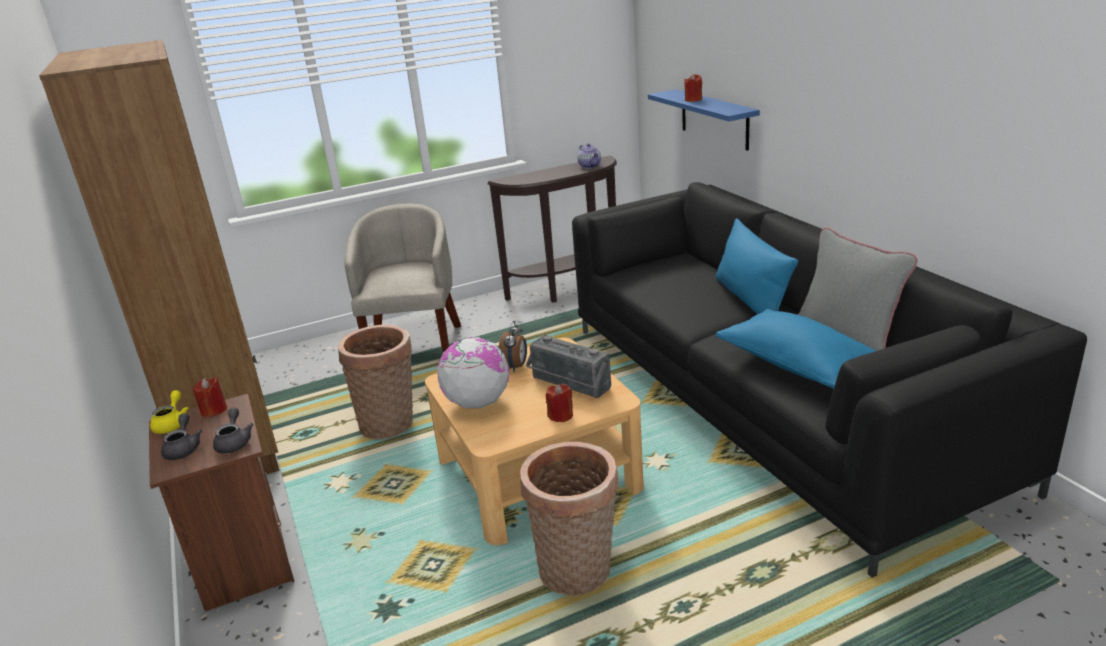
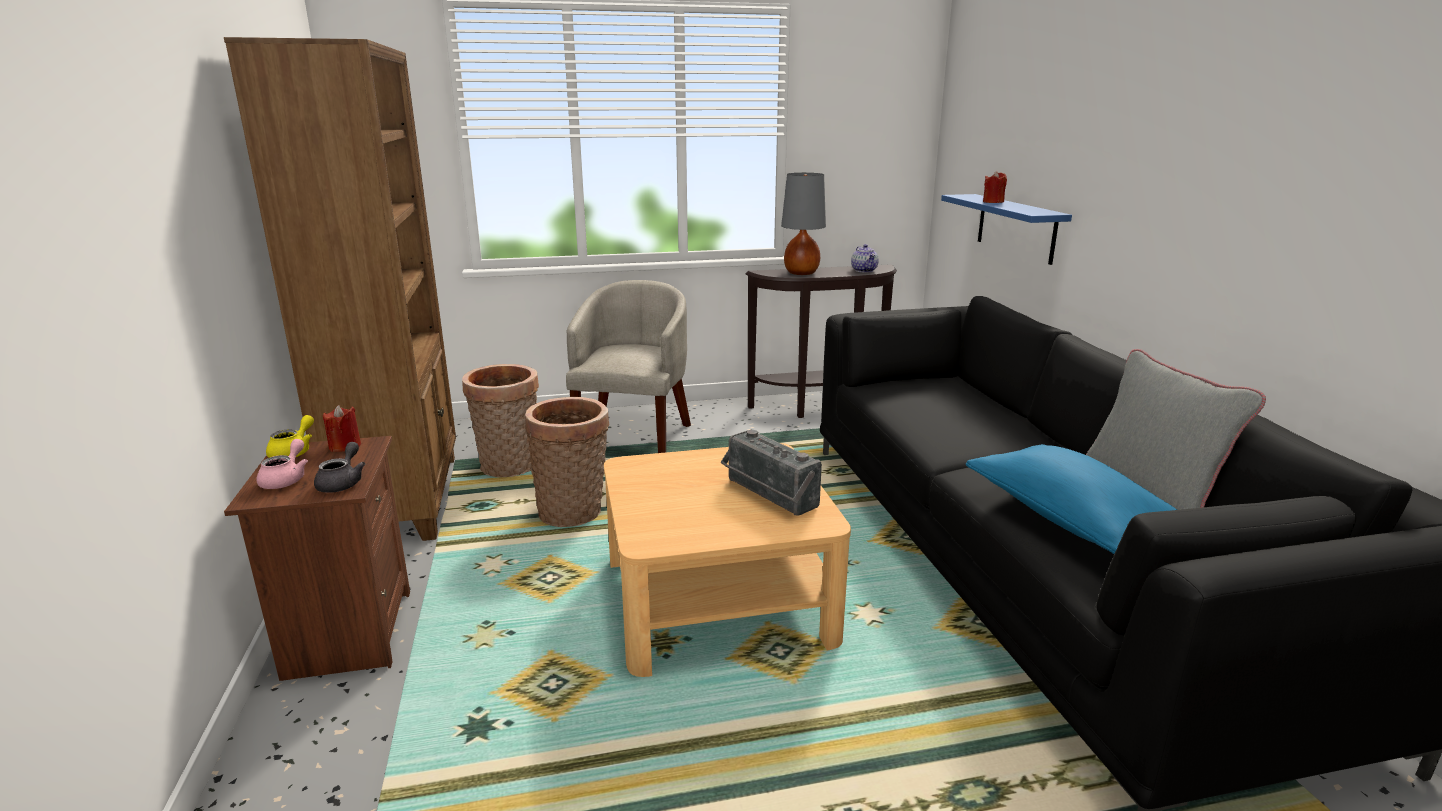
camera: 10 degrees right, 5 degrees down
(184, 448) = (286, 479): grey teapot -> pink teapot
(477, 403) = (652, 496): globe -> none
(515, 367) = (713, 465): alarm clock -> none
(537, 177) = (801, 273): none -> grey table lamp
(560, 415) = (745, 528): red candle -> none
(578, 573) = (725, 736): basket -> basket (509, 468)
(750, 299) = (1024, 436): blue pillow -> none

